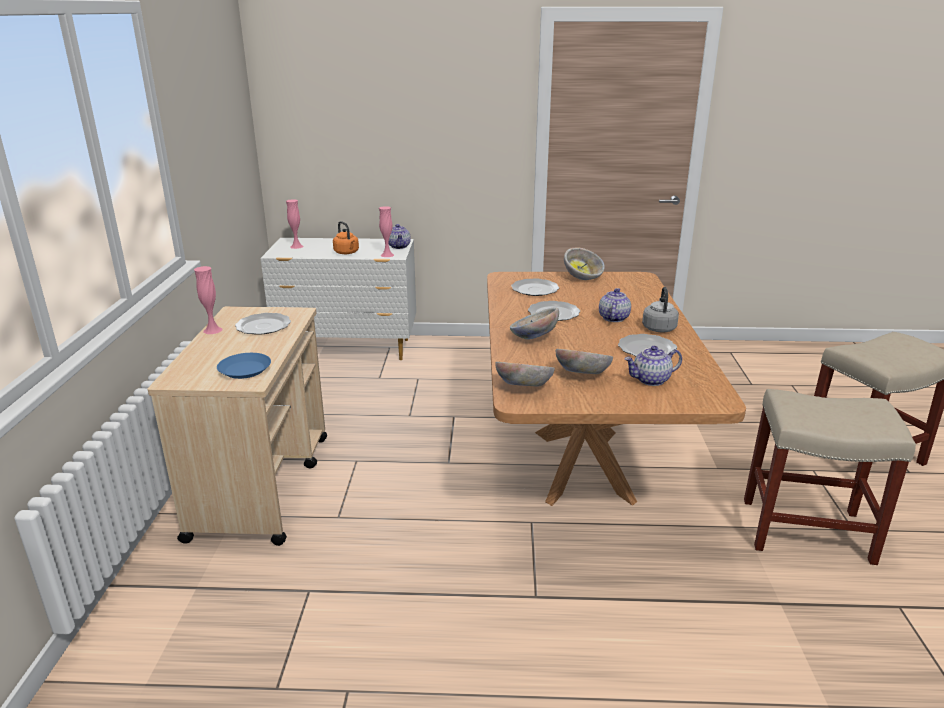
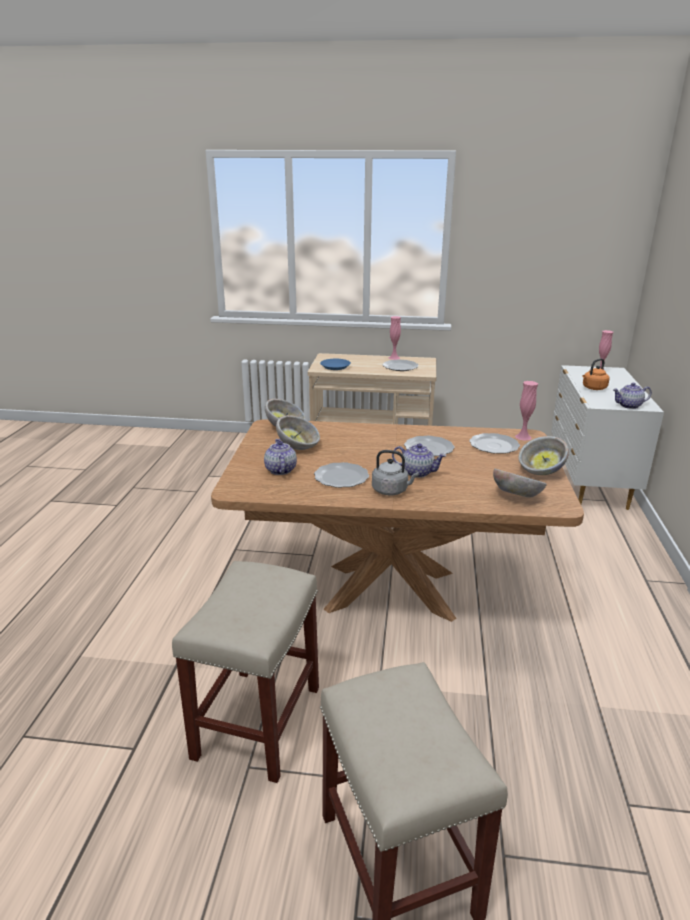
camera: 95 degrees right, 0 degrees up
(387, 255) = (596, 401): pink vase -> pink vase (523, 437)
(533, 338) = (372, 436): bowl -> bowl (516, 496)

